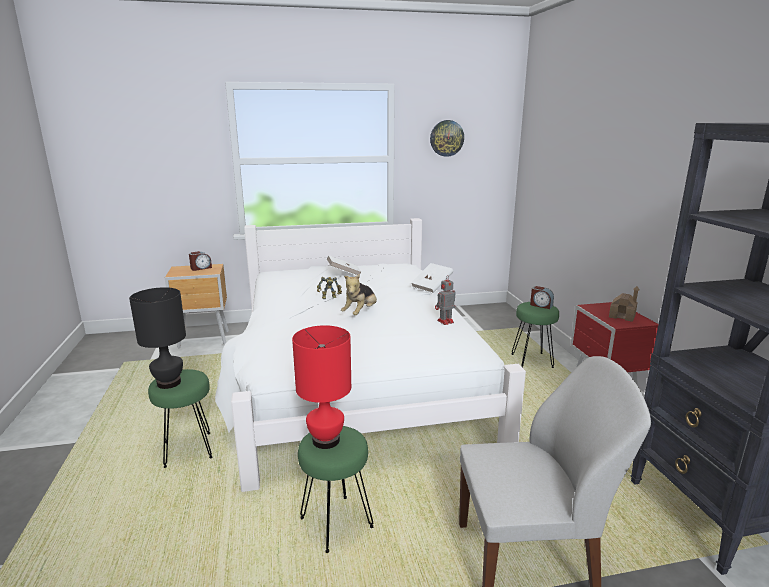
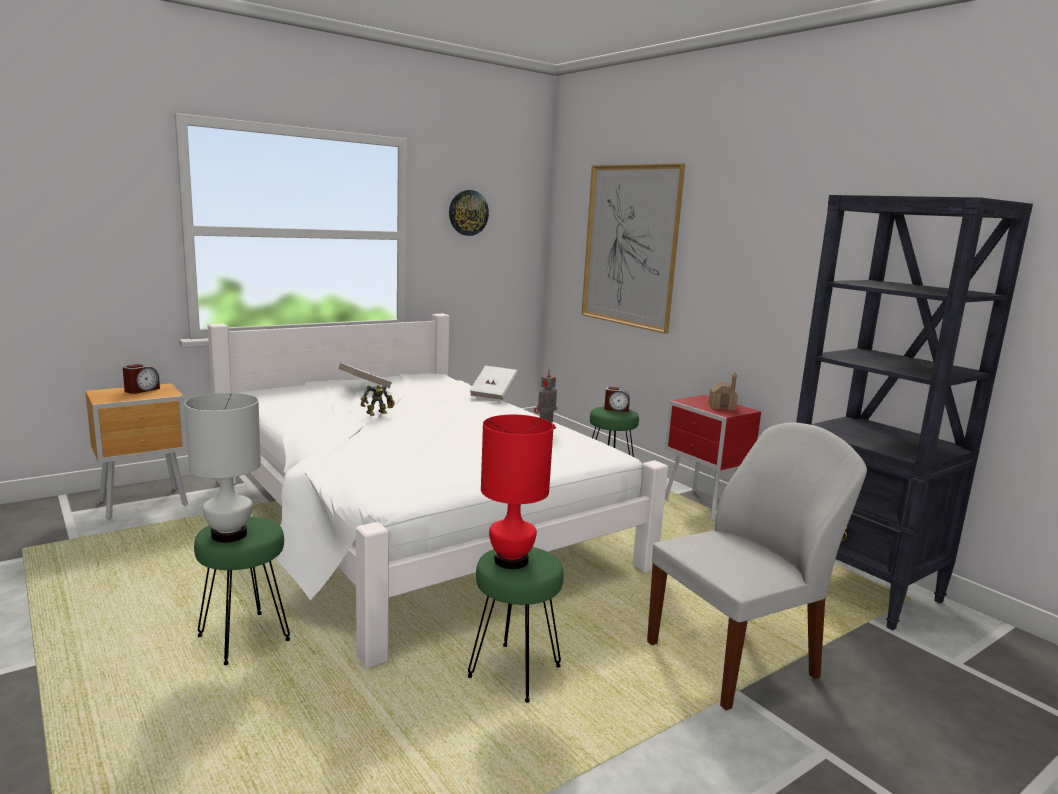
camera: 25 degrees left, 5 degrees down
(168, 383) = (228, 534): black table lamp -> white table lamp
(360, 313) = (437, 426): plush toy -> none
(572, 164) = (630, 246): none -> picture

